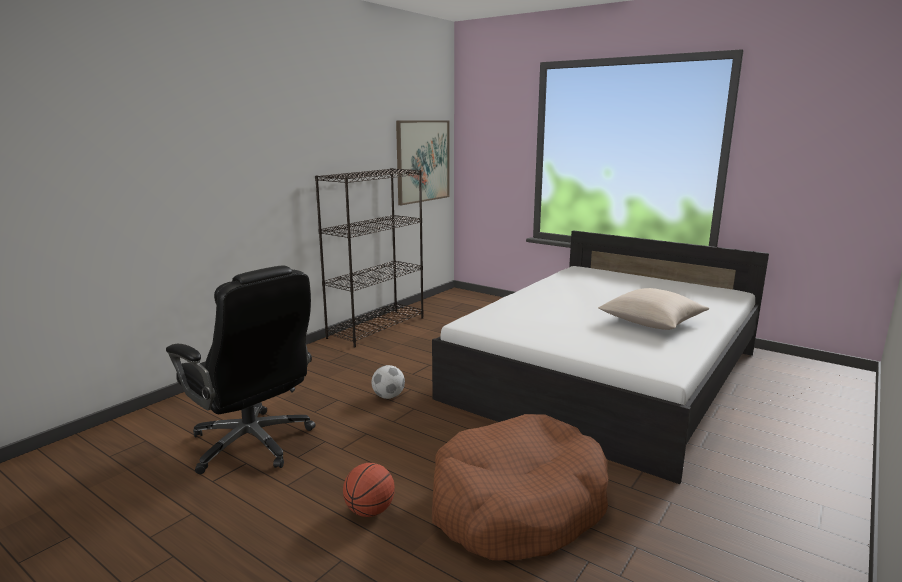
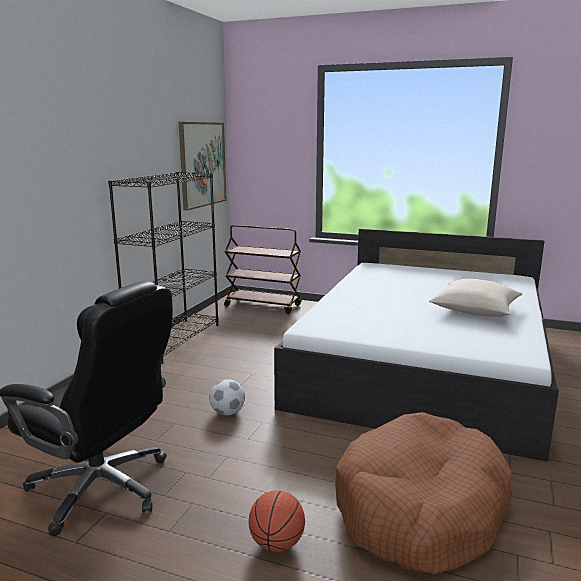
camera: 15 degrees left, 0 degrees up
(477, 303) = (263, 306): none -> brown cart

